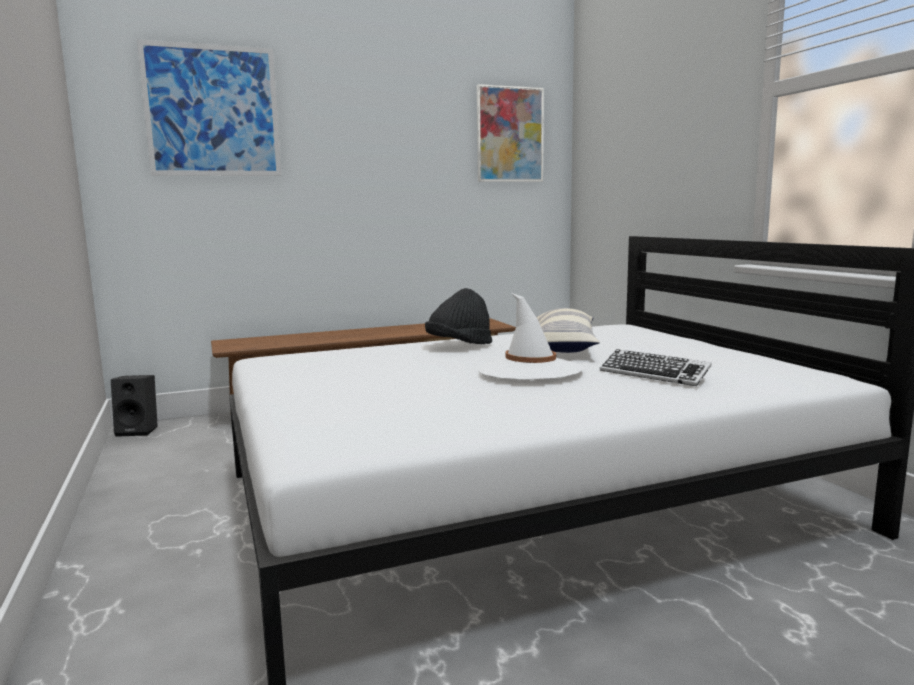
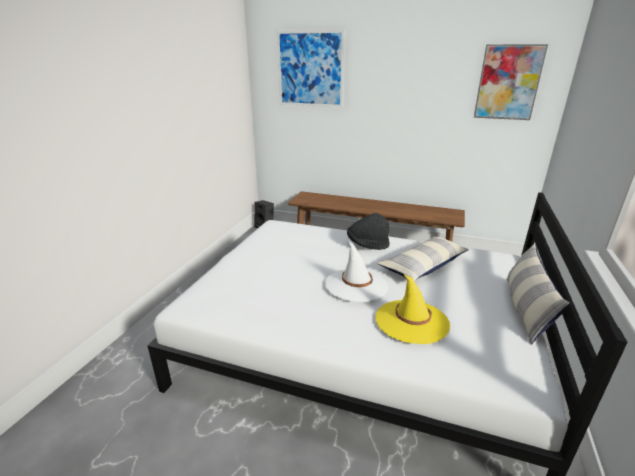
camera: 40 degrees right, 15 degrees up
(653, 374) = (411, 321): keyboard -> yellow hat
(718, 346) = (525, 309): none -> pillow

